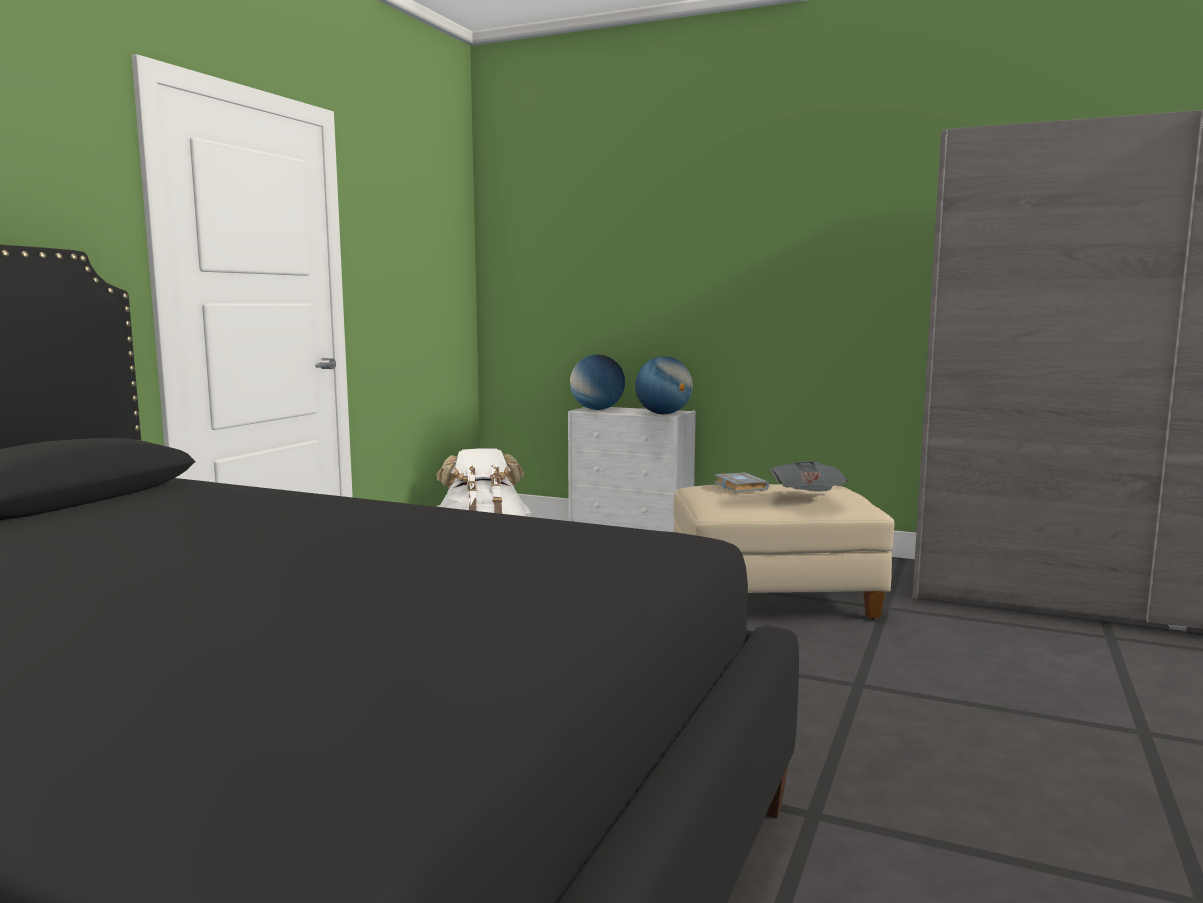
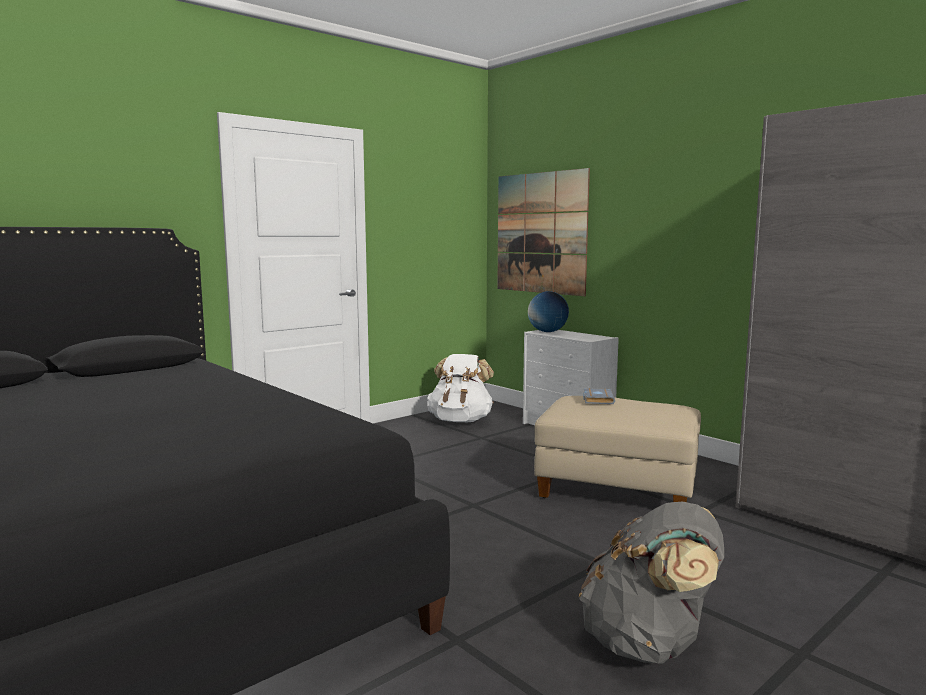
camera: 25 degrees right, 0 degrees up
(568, 277) = (540, 233): none -> picture
(663, 414) = (587, 338): globe -> none
(808, 498) = (633, 414): newspaper -> none
(1010, 761) = (649, 644): none -> grey backpack

